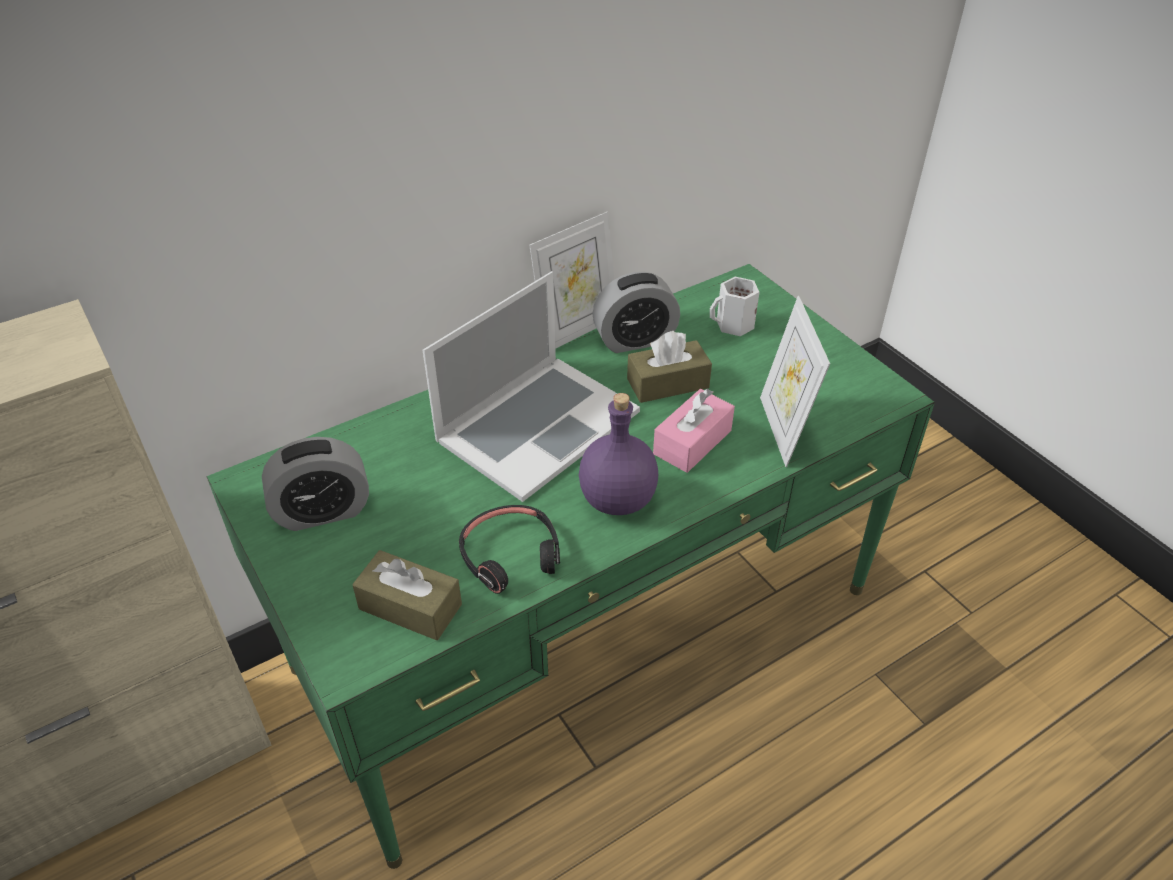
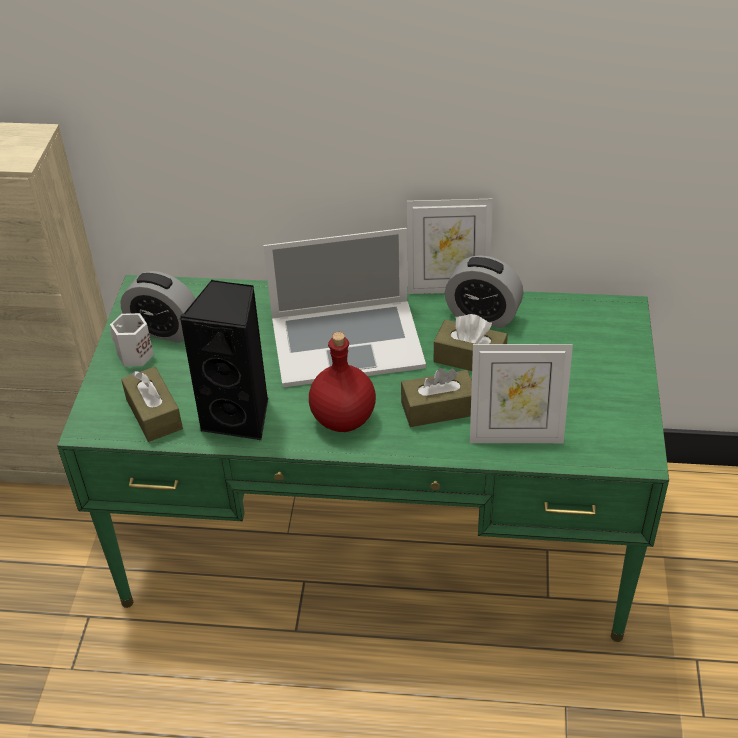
camera: 40 degrees right, 0 degrees up
(510, 555) = (240, 416): black headphones -> black speaker
(619, 500) = (344, 420): purple bottle -> red bottle
(692, 442) = (438, 408): pink tissue box -> brown tissue box
(733, 325) = (573, 339): white mug -> white mug (133, 355)
(783, 430) = (515, 435): picture frame -> picture frame turned 120 degrees counterclockwise

